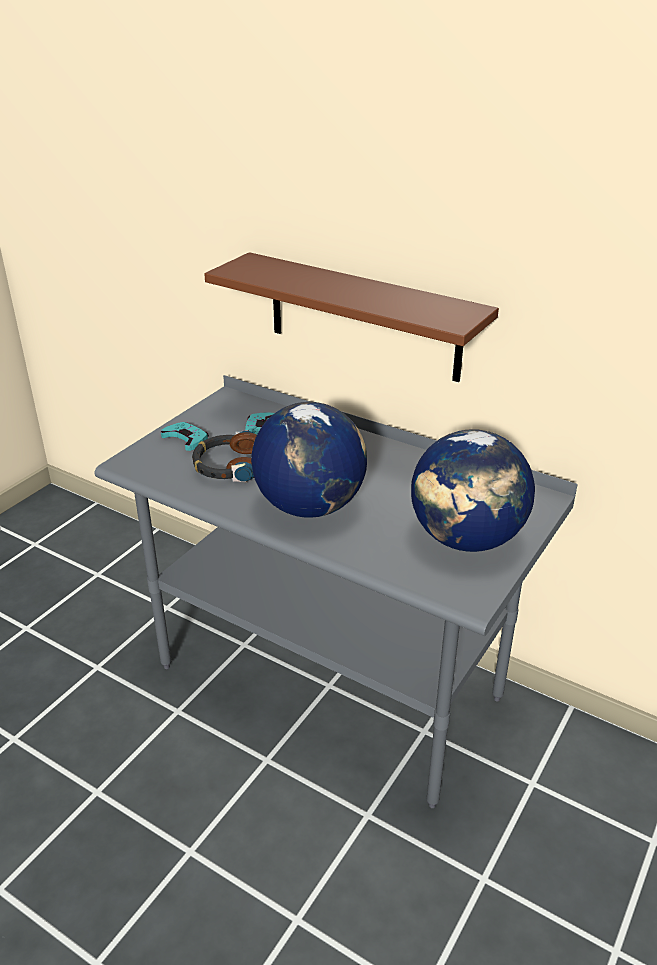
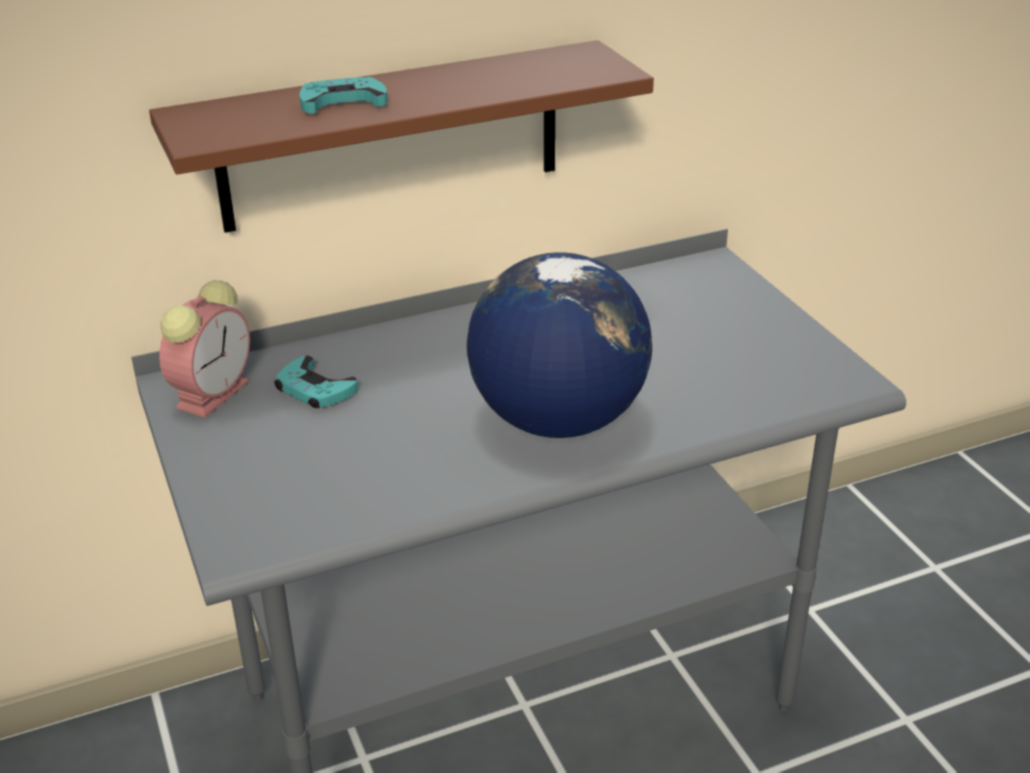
camera: 55 degrees left, 0 degrees up
(186, 439) = (246, 464): turquoise game controller -> turquoise game controller (342, 102)
(228, 465) = (373, 451): headphones -> none
(231, 408) = (214, 392): none -> alarm clock
(466, 539) = (742, 340): globe -> none

